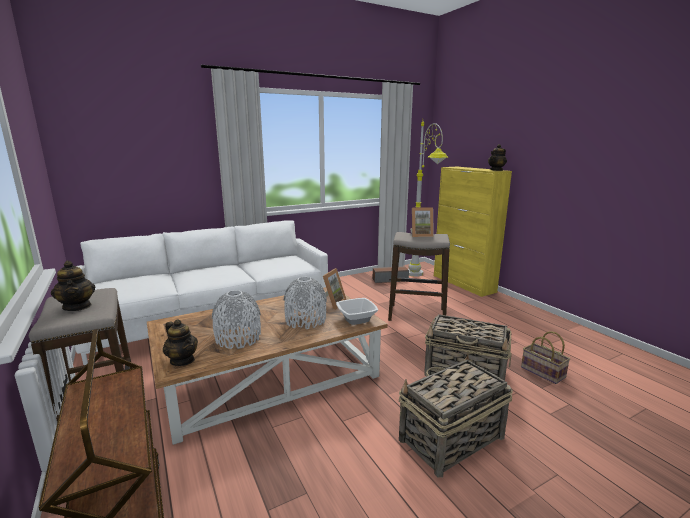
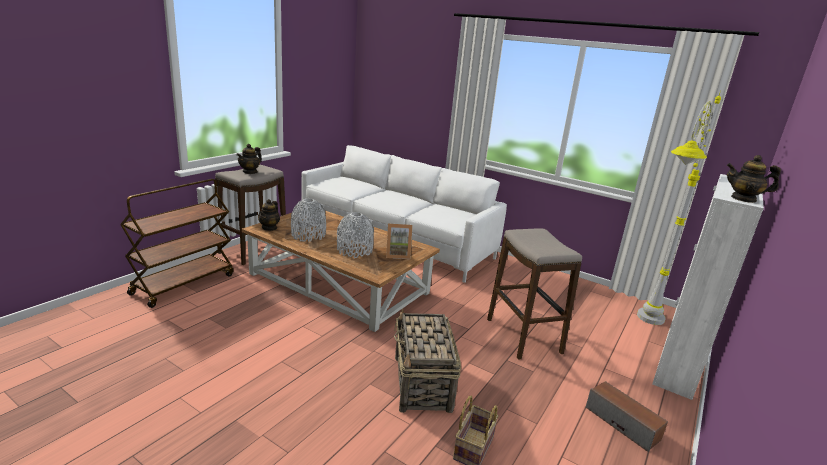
camera: 60 degrees right, 5 degrees up
(357, 319) = (375, 270): bowl -> none
(390, 280) = (600, 303): speaker -> speaker (622, 423)
(421, 235) = (546, 241): picture frame -> none
(450, 439) = (307, 383): basket -> none
(463, 284) = (678, 363): yellow cabinet -> white cabinet

